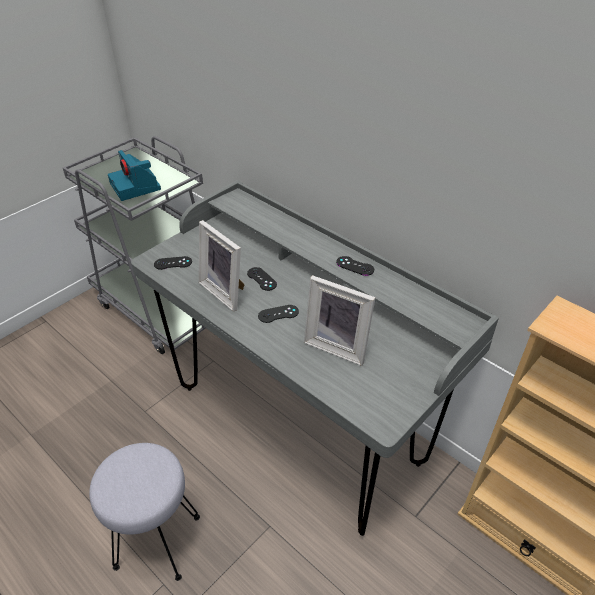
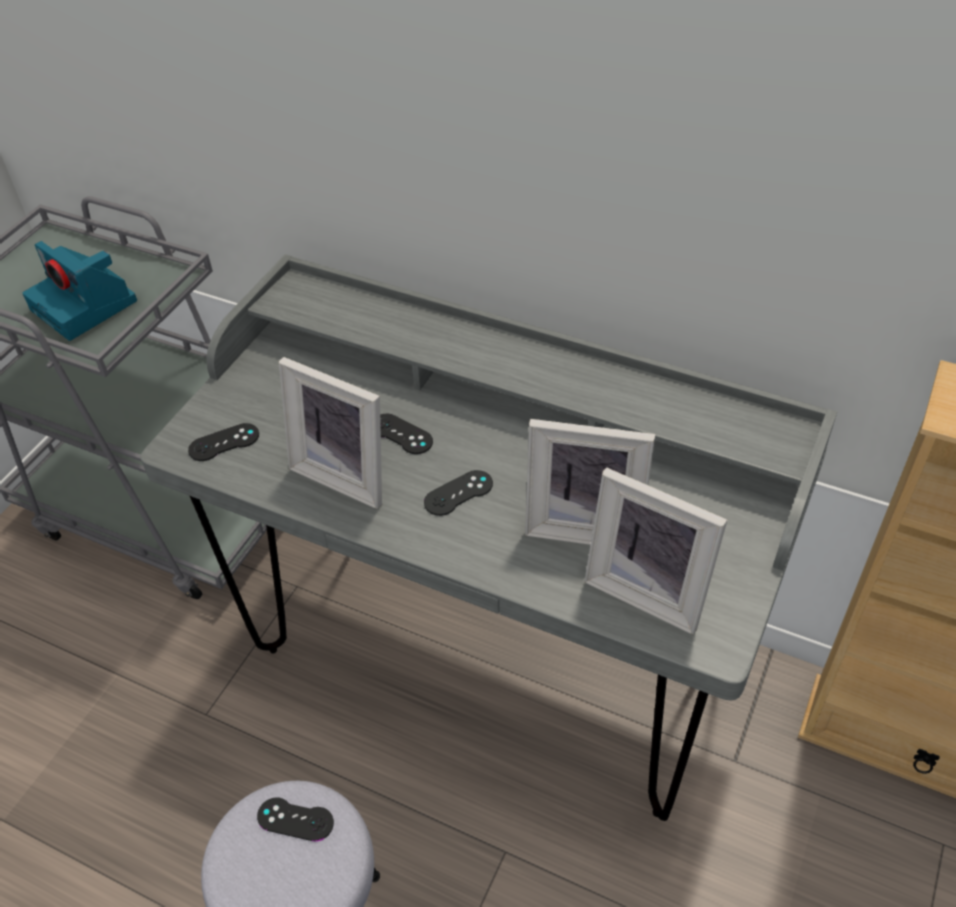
camera: 15 degrees left, 5 degrees up
(355, 266) = (565, 374): black game controller -> black game controller (295, 819)
(359, 386) = (649, 589): none -> picture frame

